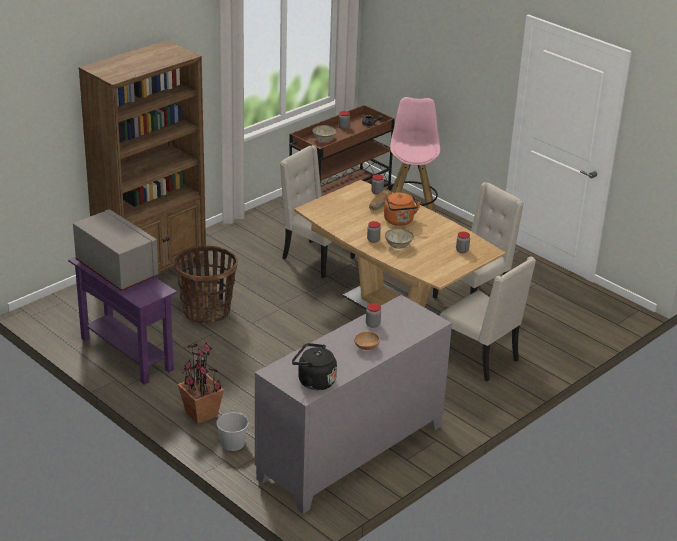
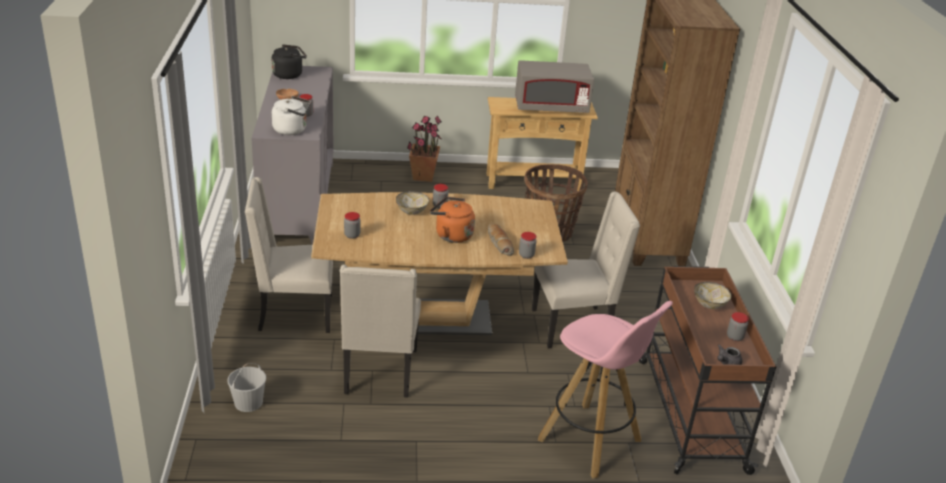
camera: 130 degrees right, 0 degrees up
(126, 354) = (533, 182): purple console table -> beige console table
(233, 443) = (377, 172): white bucket -> white bucket (248, 402)
(408, 314) = (292, 130): none -> white kettle

